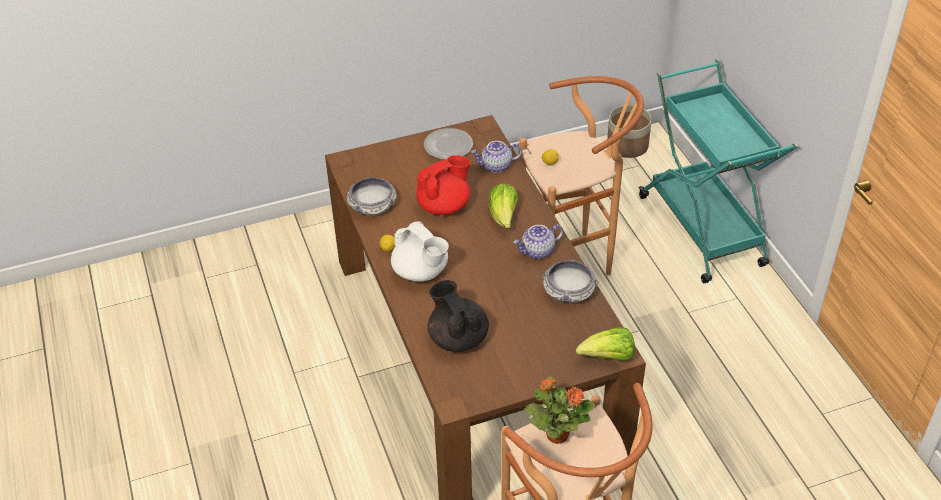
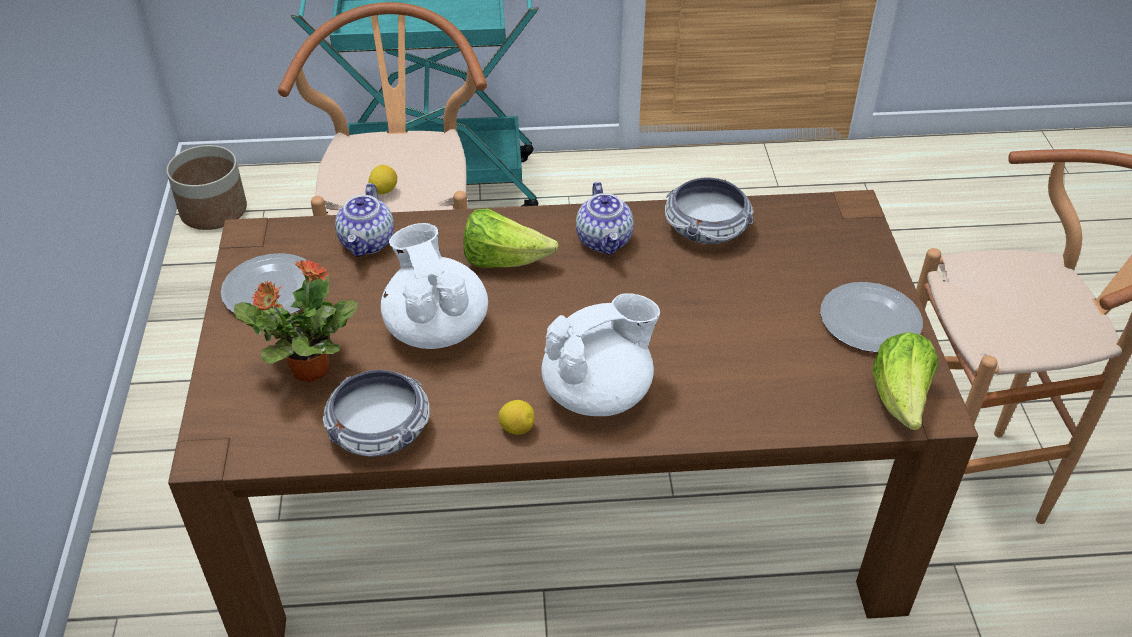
camera: 75 degrees left, 0 degrees up
(444, 206) = (436, 327): red teapot -> white teapot
(457, 337) = (779, 376): black teapot -> none
(516, 372) = (870, 321): none -> plate
(556, 434) = (988, 315): potted plant -> potted plant (308, 369)
(608, 357) = (857, 220): lettuce -> lettuce (900, 399)

